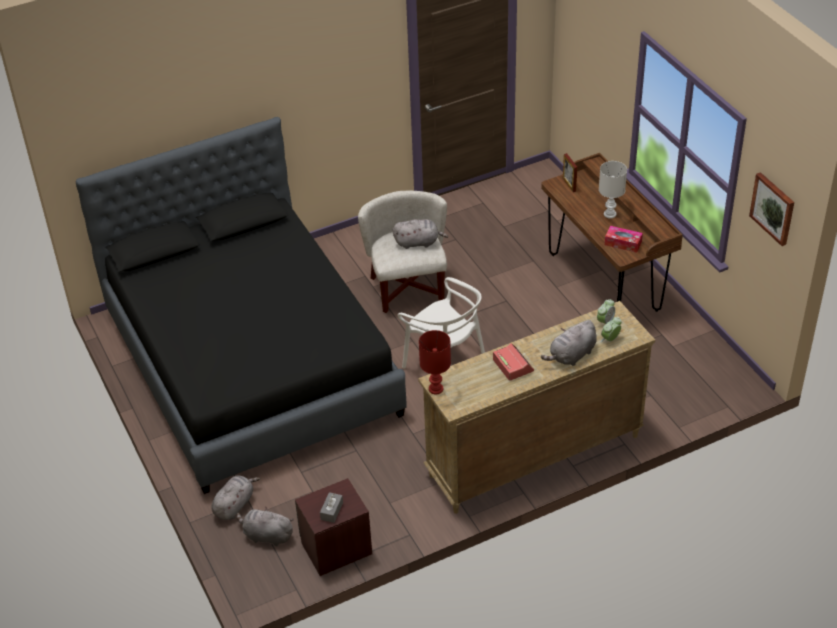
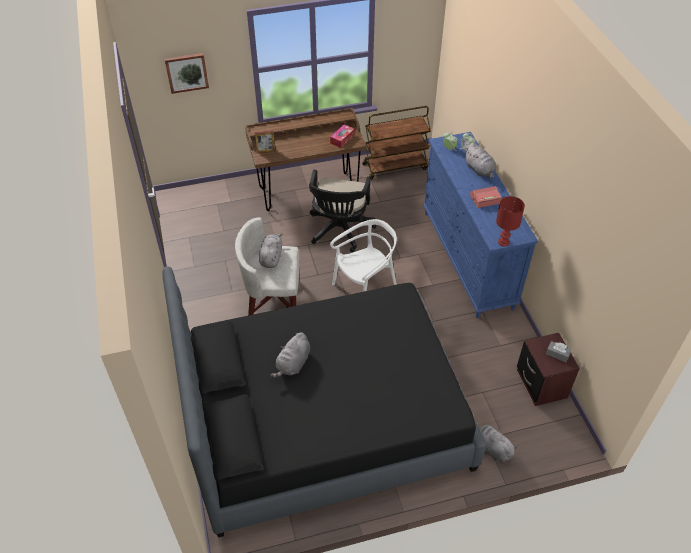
camera: 80 degrees left, 5 degrees up
(266, 535) = (525, 429): grey plush toy -> grey plush toy (293, 364)
(533, 456) = (467, 259): beige dresser -> blue dresser
(540, 324) = (339, 231): none -> black office chair
(610, 214) = (308, 138): white table lamp -> none
(696, 358) = (395, 166): none -> brown cart
(773, 208) = (413, 32): picture -> picture (187, 72)

